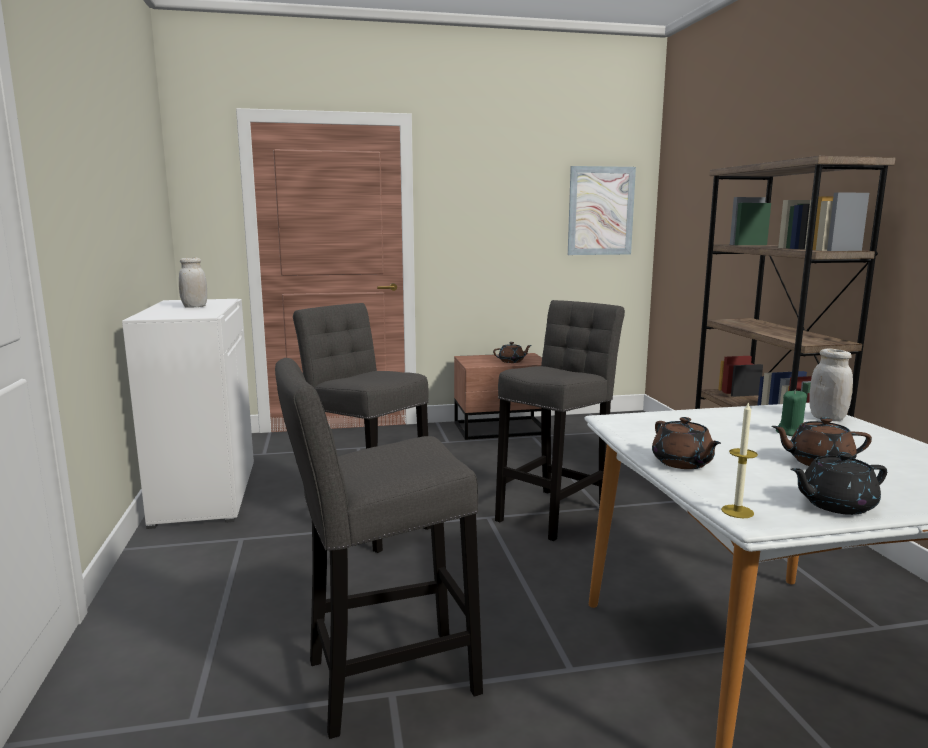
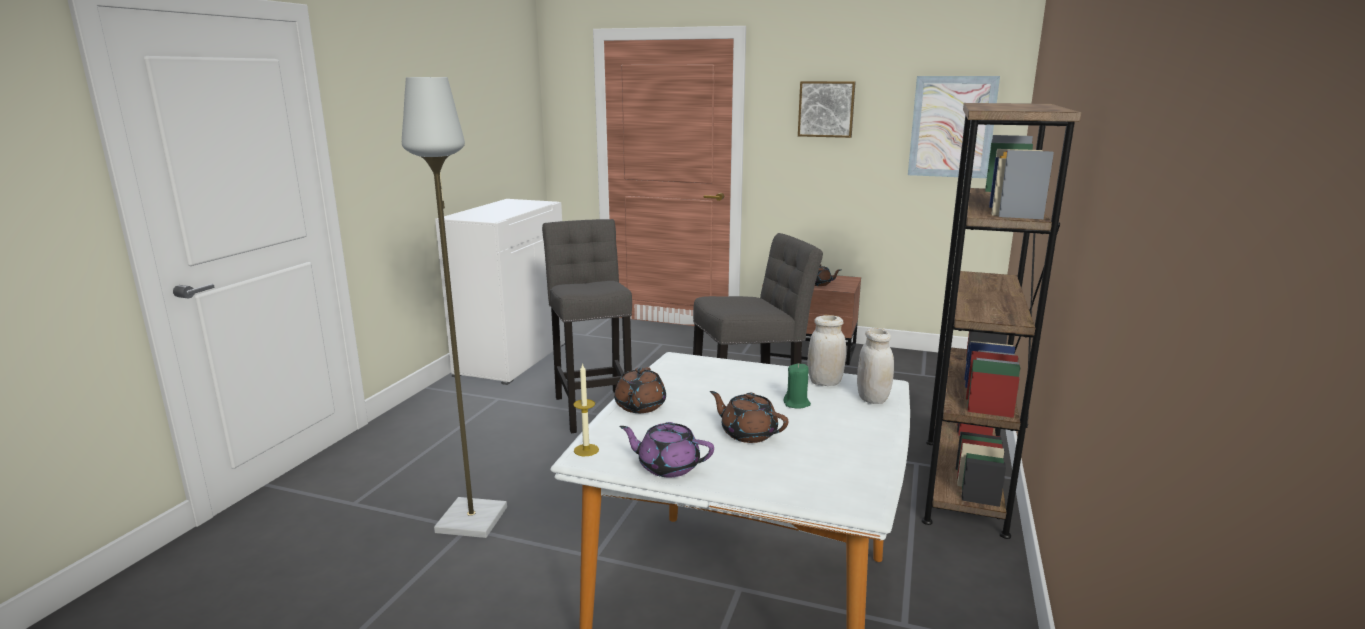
camera: 30 degrees right, 5 degrees up
(194, 306) = (508, 208): white jar -> white jar (825, 382)
(382, 681) = (471, 519): grey stool -> grey floor lamp
(493, 196) = (826, 109): none -> picture
(835, 505) = (667, 466): black teapot -> purple teapot

